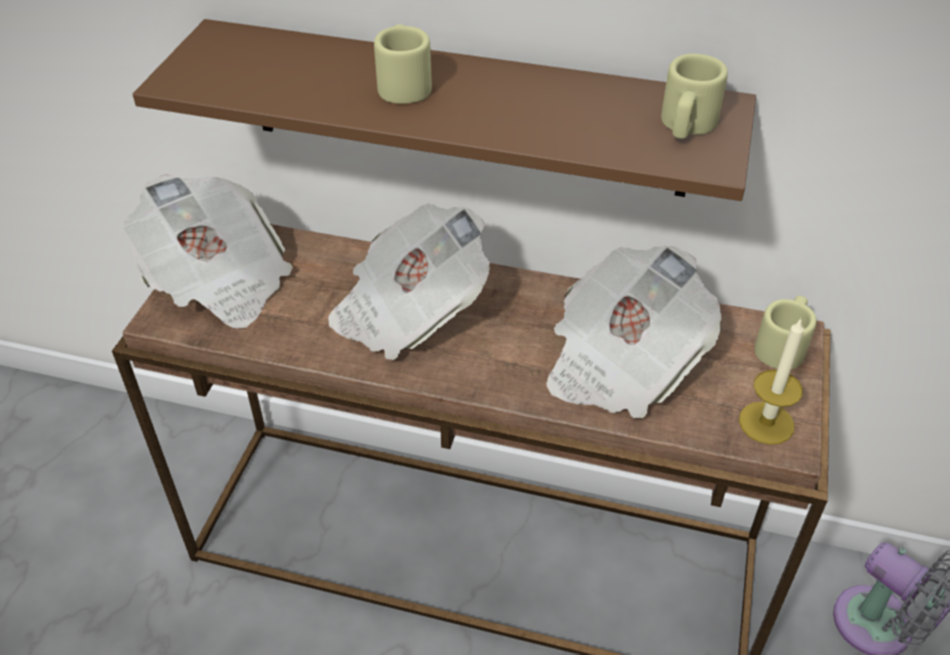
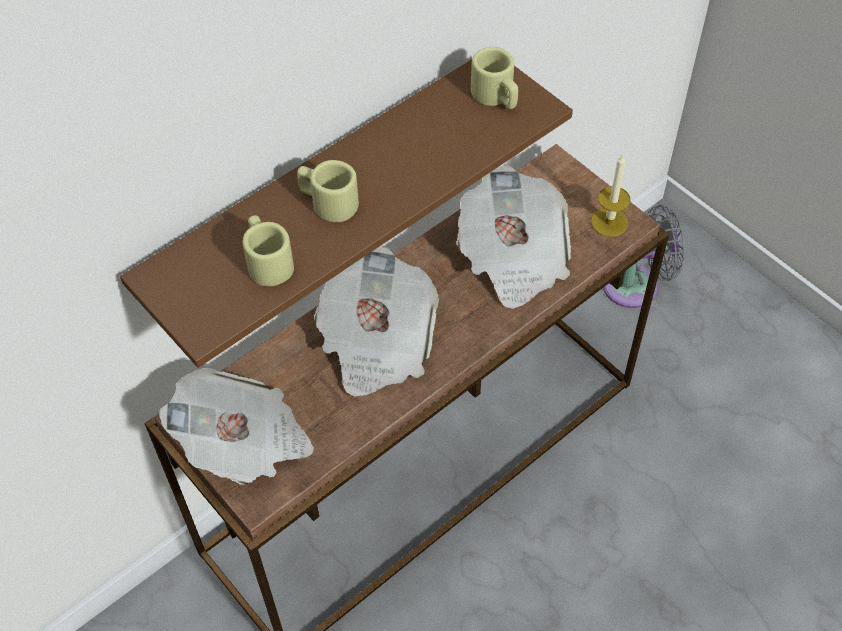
camera: 55 degrees left, 10 degrees up
(782, 345) = (560, 175): beige mug -> beige mug (267, 261)

